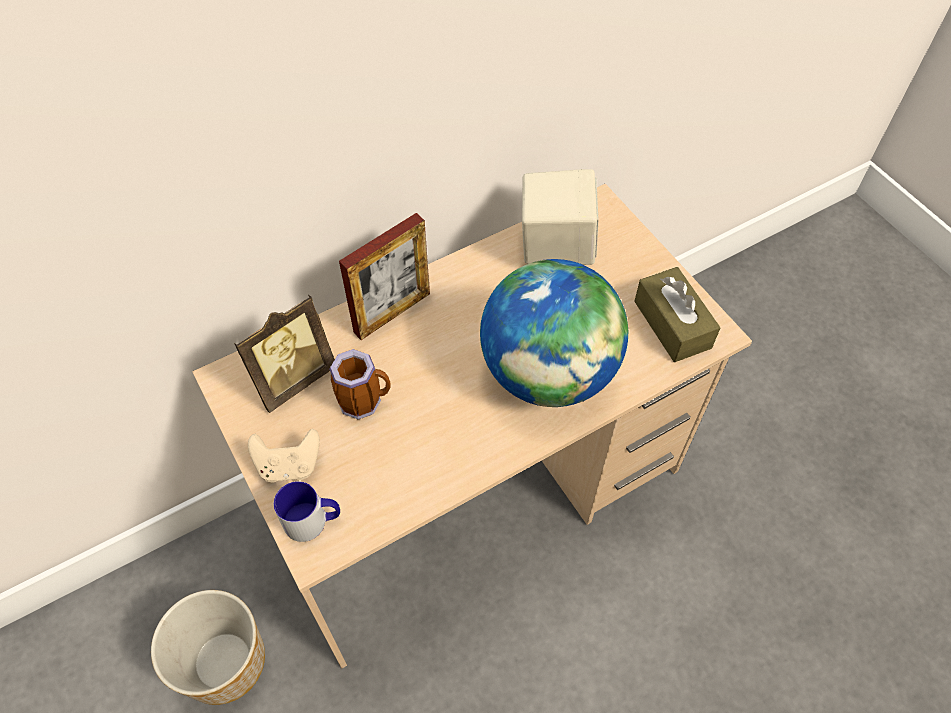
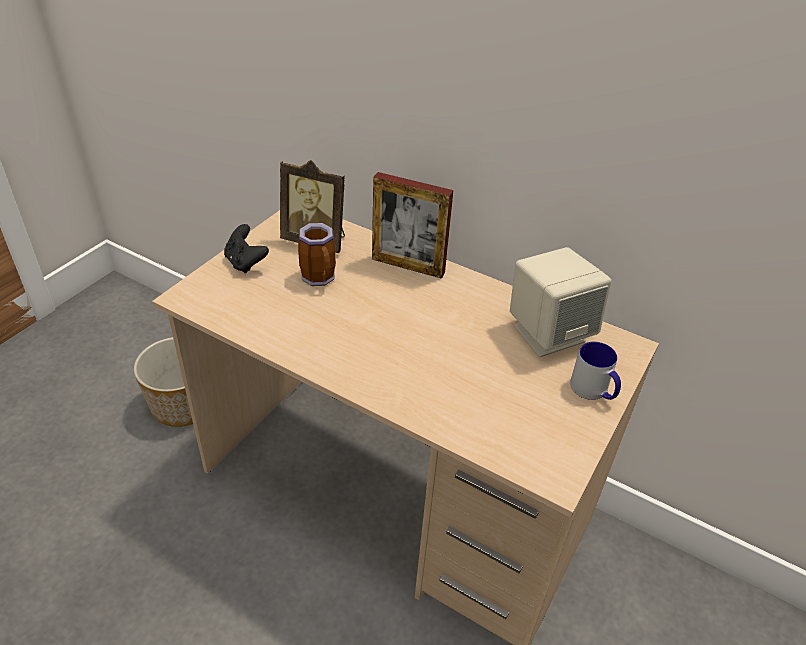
camera: 60 degrees right, 15 degrees down
(289, 465) = (245, 263): beige game controller -> black game controller
(313, 521) = (207, 288): mug -> mug (593, 391)
(548, 372) = (418, 369): globe -> none
(672, 324) = (538, 439): brown tissue box -> none

